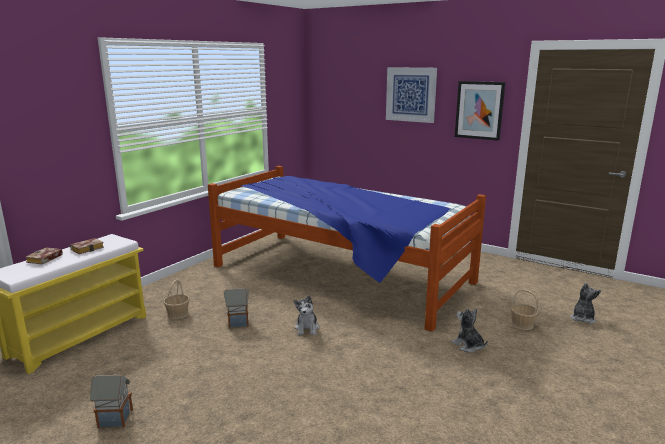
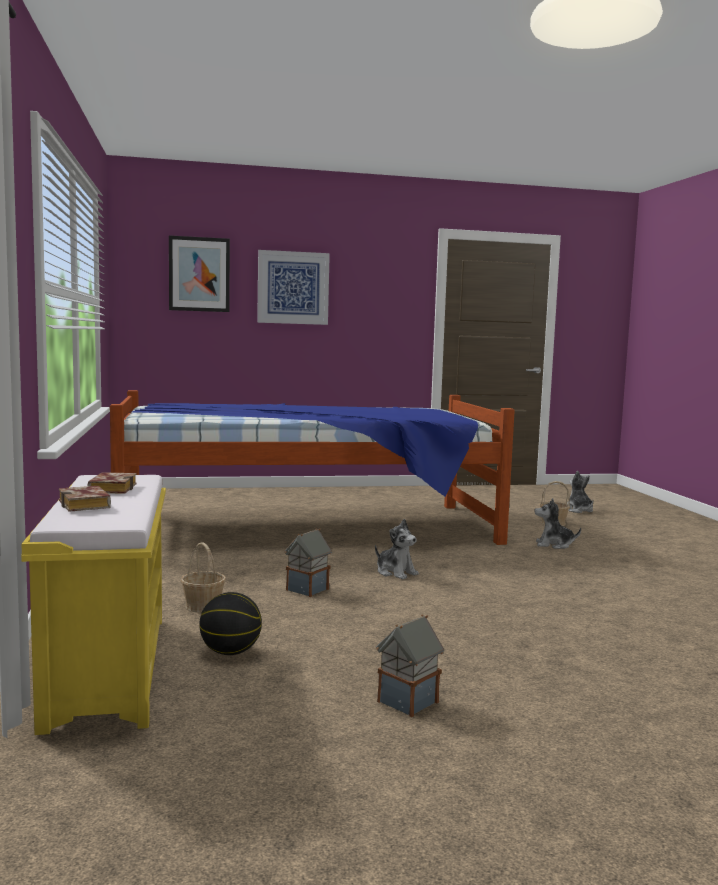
camera: 45 degrees left, 10 degrees down
(128, 348) = (230, 652): none -> basketball
(479, 110) = (385, 307): picture -> picture (199, 274)

